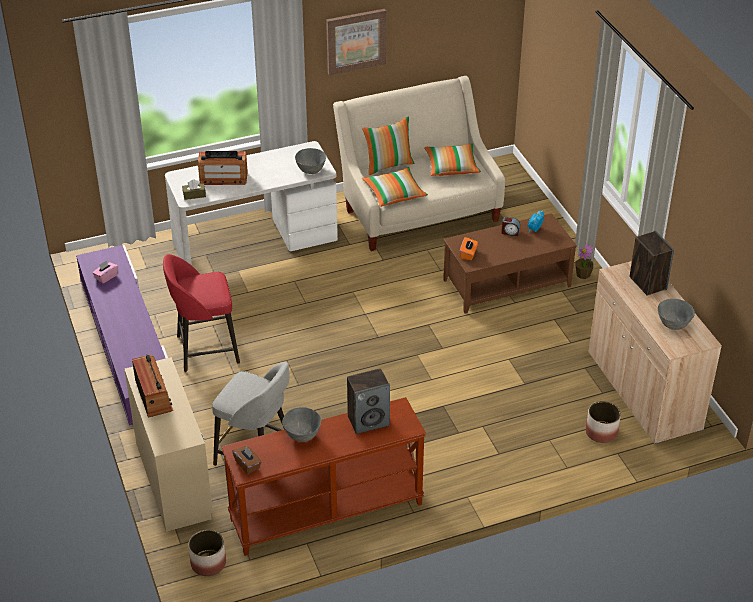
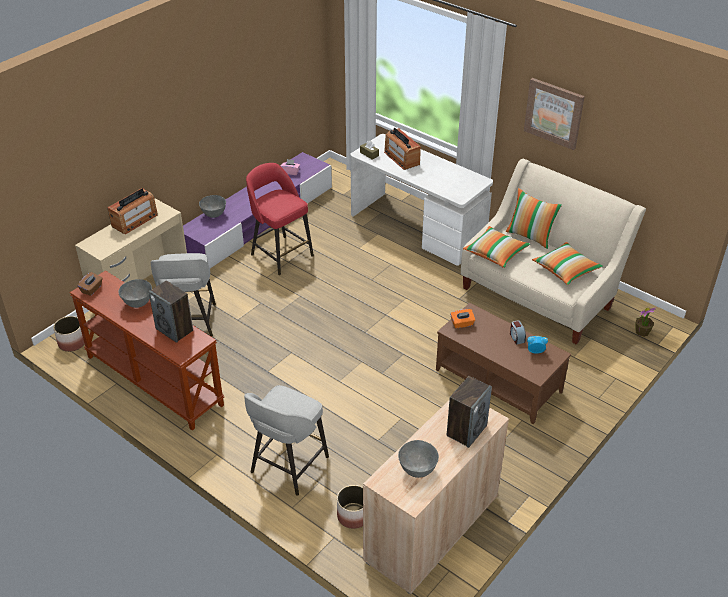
camera: 60 degrees right, 0 degrees up
(311, 170) = (452, 192): grey bowl -> grey bowl (214, 214)
(516, 453) = (288, 466): none -> grey stool
(583, 274) = (558, 426): potted plant -> potted plant (642, 332)

